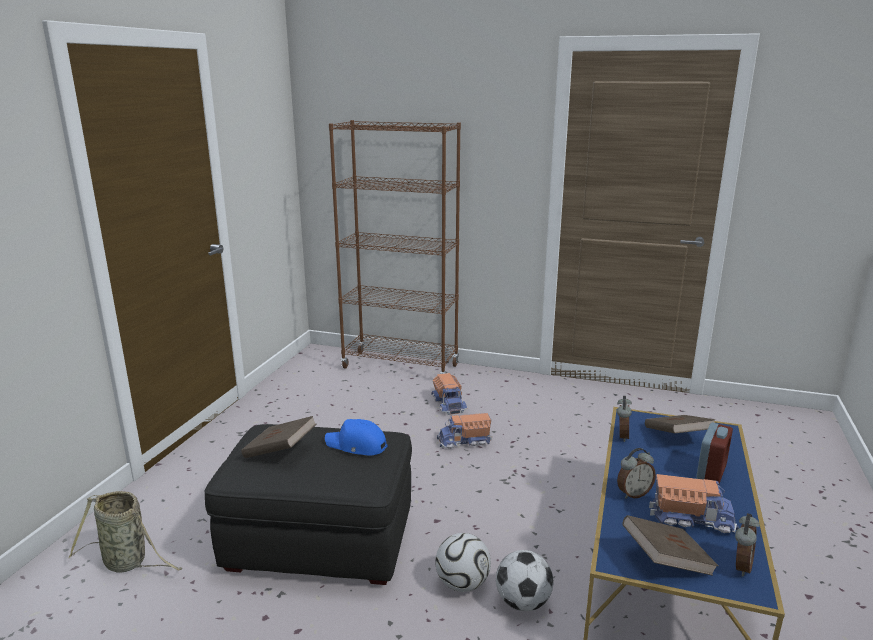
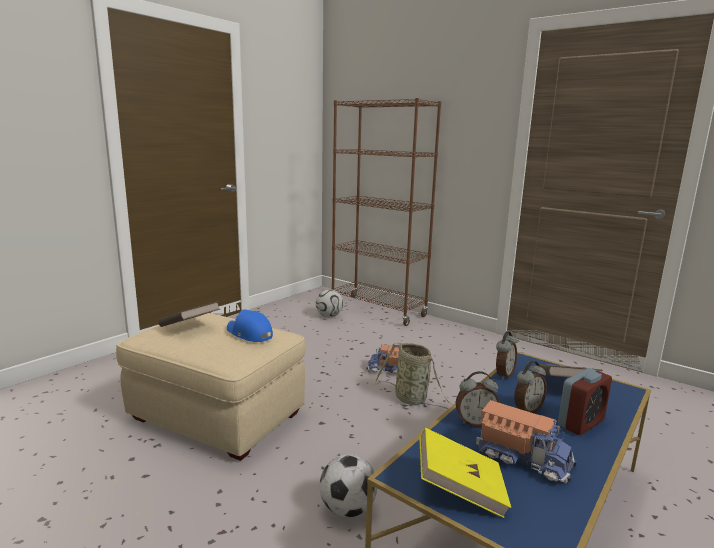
camera: 20 degrees right, 5 degrees down
(128, 562) = (79, 397): basket -> basket (413, 400)
(321, 542) = (218, 416): black ottoman -> beige ottoman
(449, 403) = (399, 341): toy truck -> none
(462, 584) = (305, 478): football -> football (329, 316)
(666, 561) = (460, 489): brown book -> yellow book
(740, 566) = (547, 518): alarm clock -> alarm clock (527, 409)

